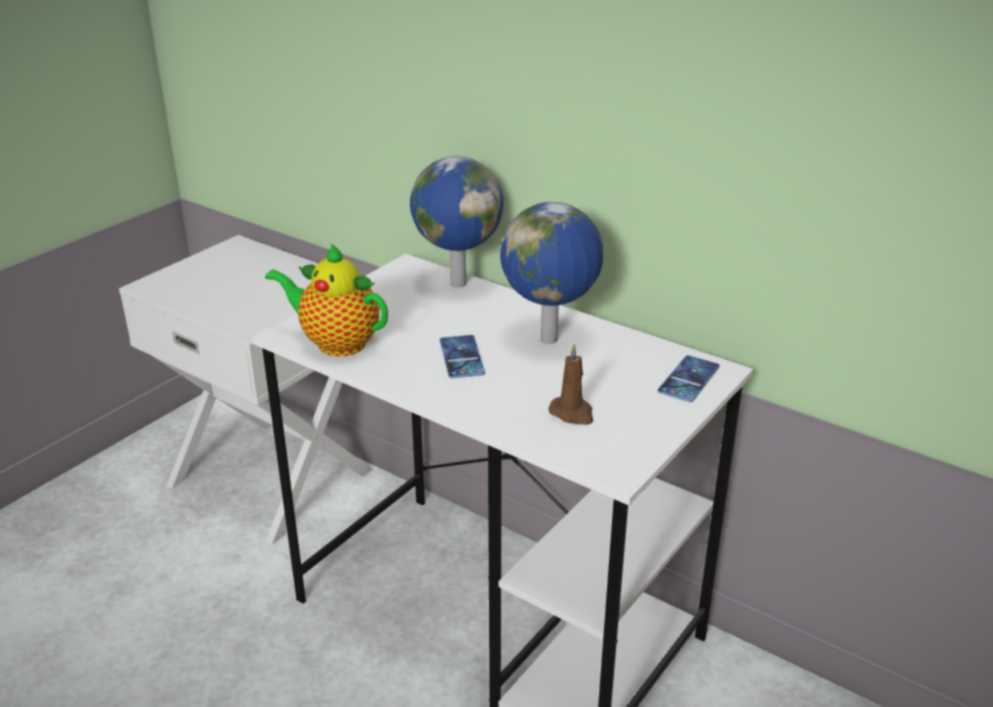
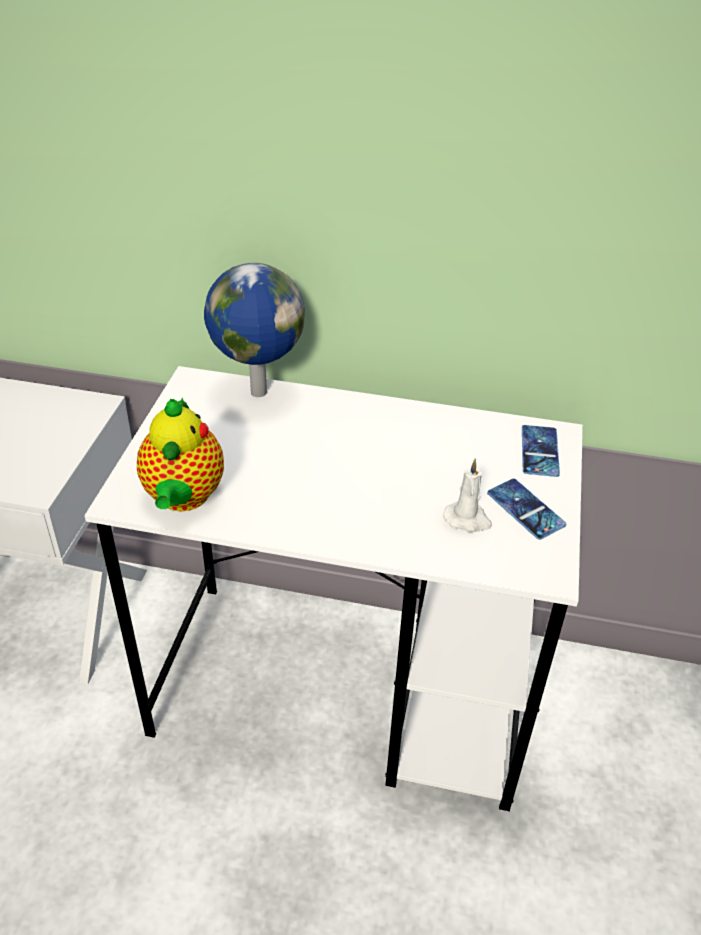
camera: 25 degrees left, 10 degrees up
(336, 343) = (183, 498): teapot -> teapot turned 90 degrees counterclockwise
(461, 357) = (322, 481): phone -> phone (525, 509)
(551, 340) = (392, 439): globe -> none
(572, 413) = (468, 519): brown candle -> white candle

